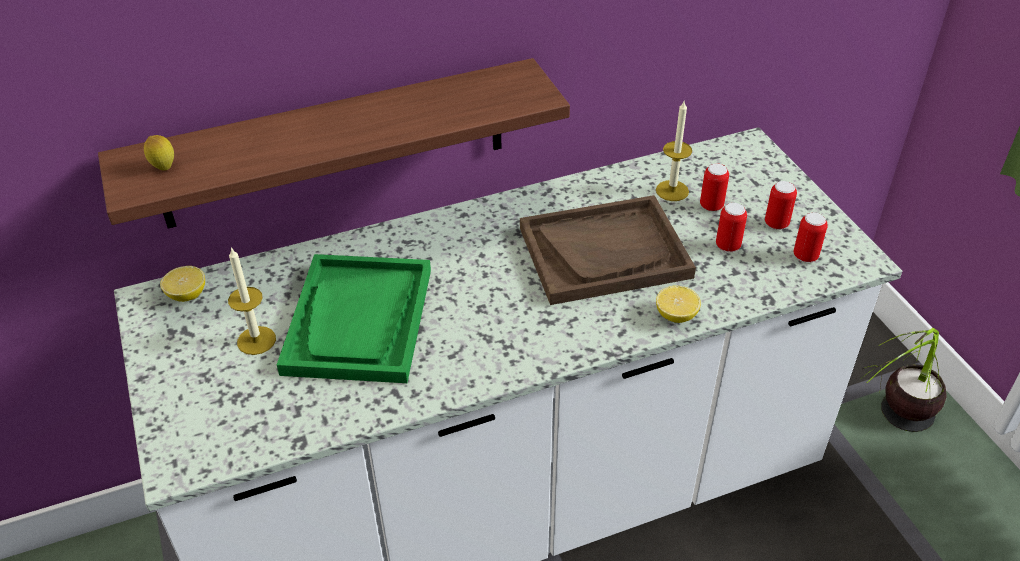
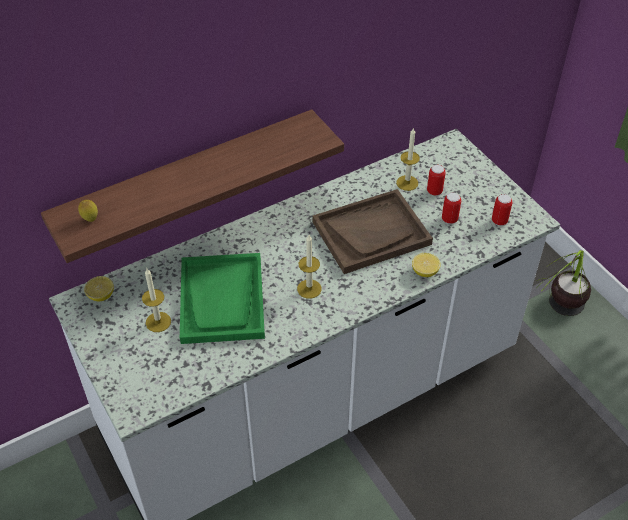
camera: 10 degrees left, 5 degrees up
(492, 320) = (309, 289): none -> candle
(776, 224) = (478, 200): can -> none

